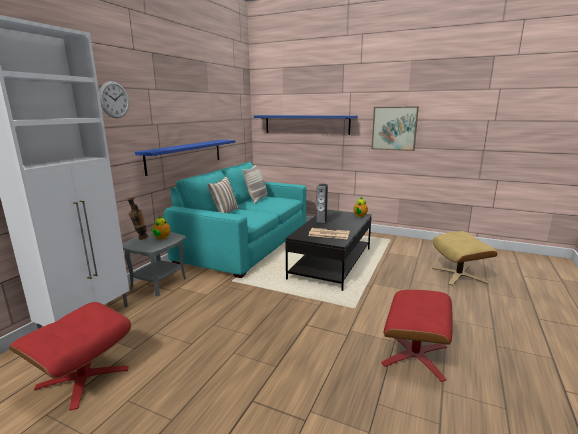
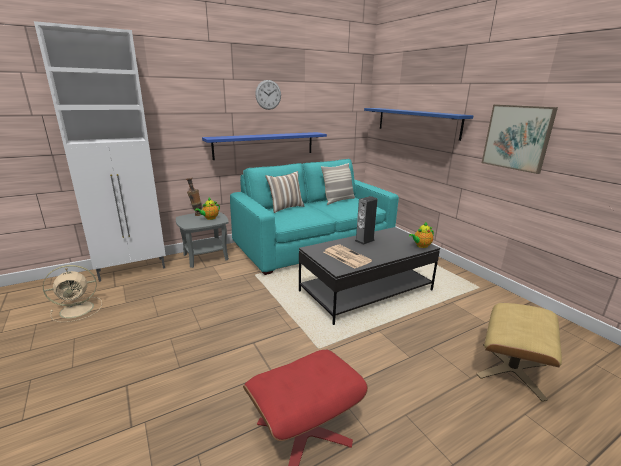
camera: 35 degrees right, 5 degrees up
(83, 377) = (78, 309): red ottoman -> beige fan
(114, 100) = (182, 89): wall clock -> wall clock (268, 95)

